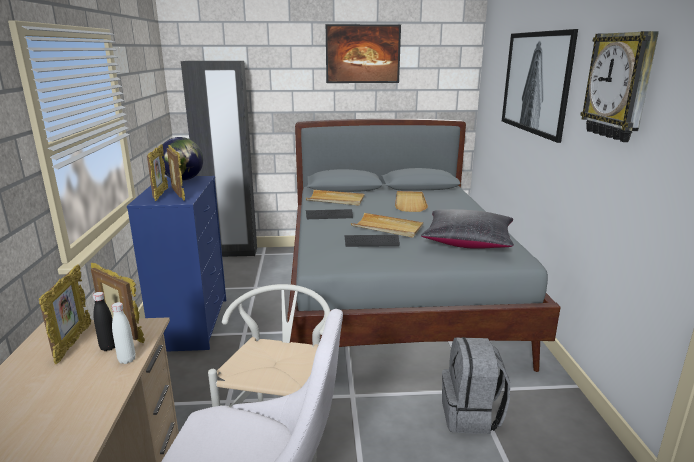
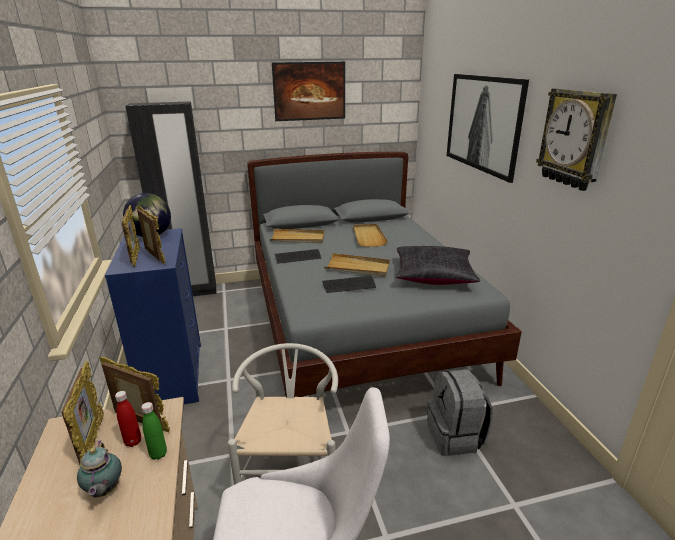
camera: 10 degrees left, 5 degrees up
(67, 382) = (104, 491): none -> teapot
(108, 347) = (133, 442): black bottle -> red bottle
(127, 360) = (158, 454): white bottle -> green bottle

